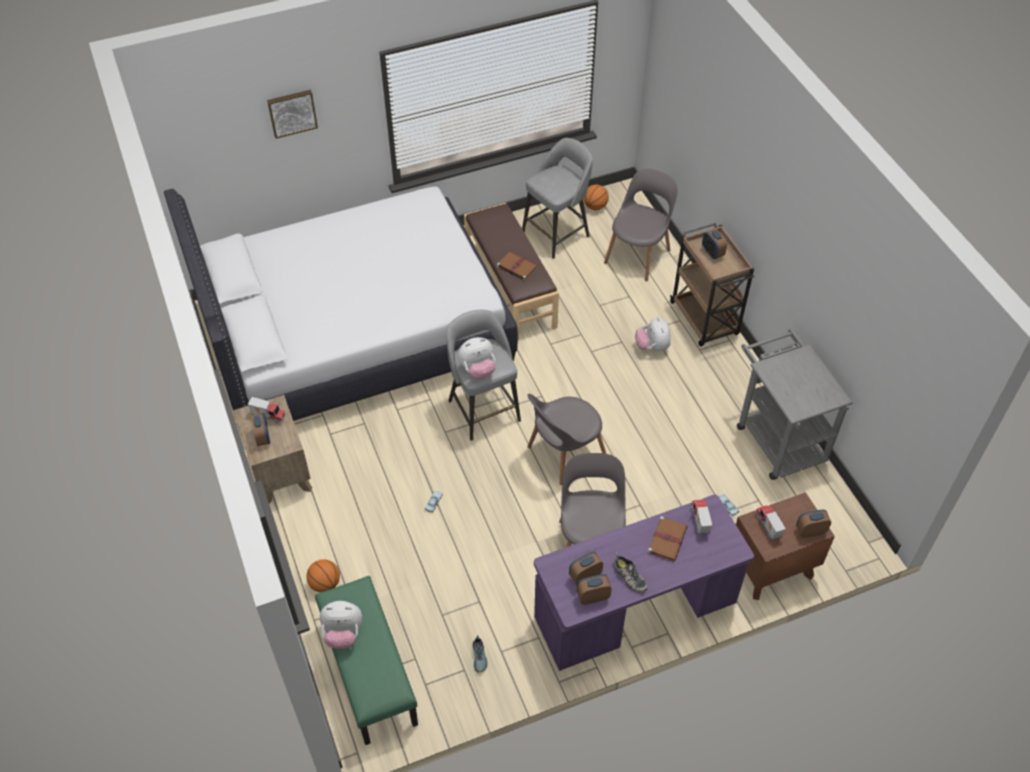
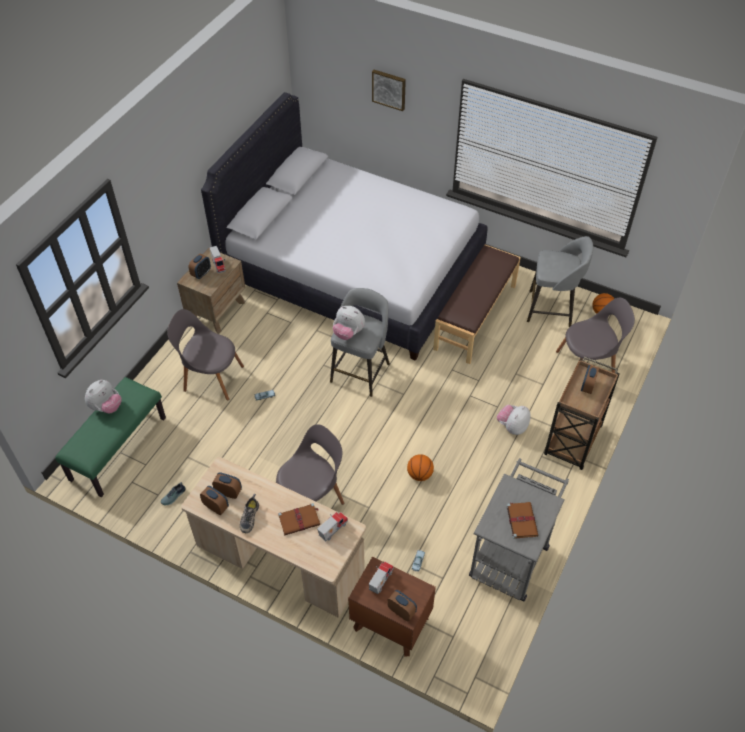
camera: 50 degrees right, 0 degrees up
(325, 584) = (160, 385): basketball -> basketball (419, 474)
(343, 633) = (106, 407): plush toy -> plush toy turned 105 degrees counterclockwise
(516, 267) = (468, 298): brown book -> brown book (521, 520)
(564, 453) = (368, 437): grey chair -> grey chair (211, 377)
(635, 611) = (280, 560): purple desk -> beige desk

